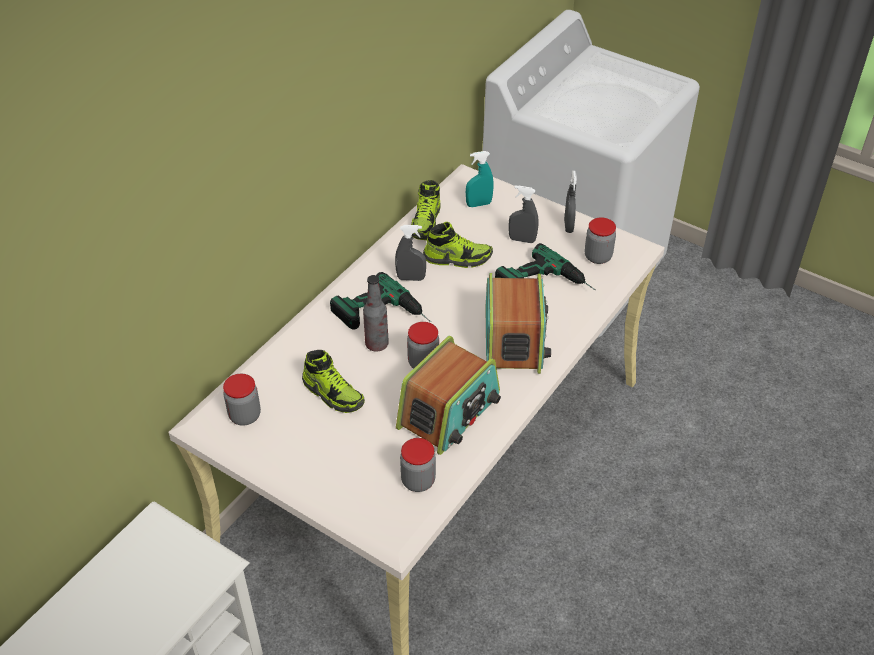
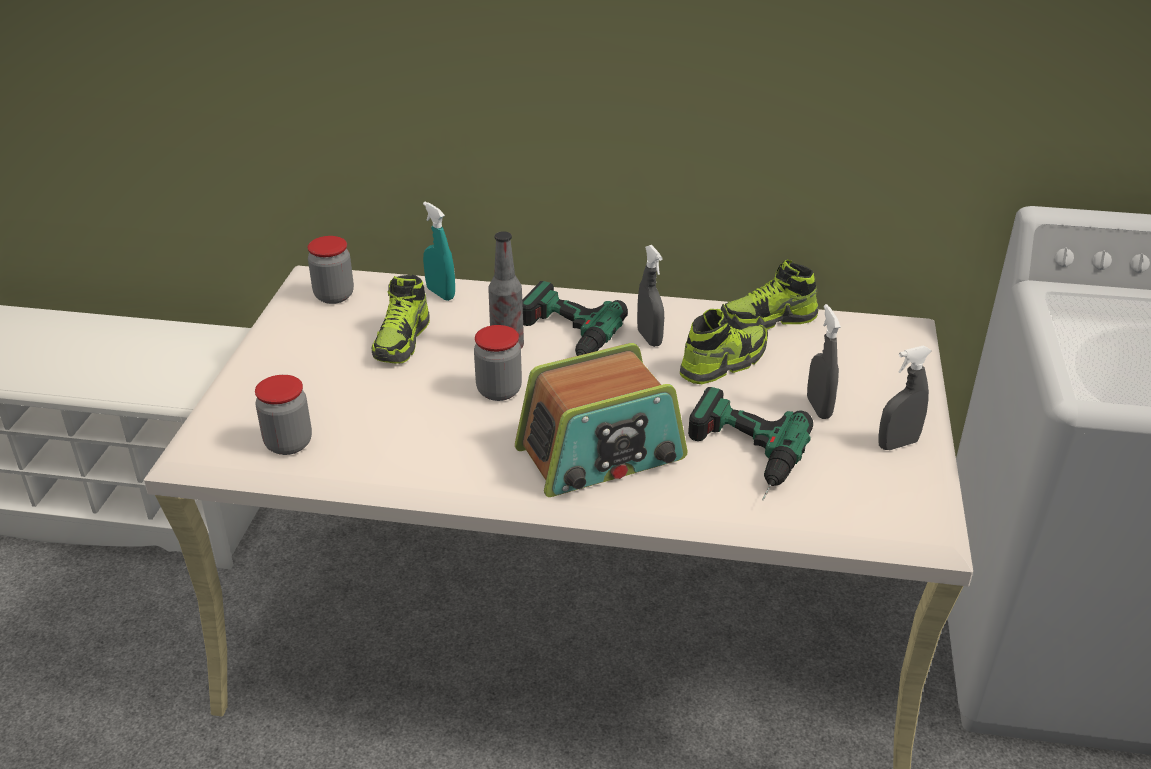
camera: 65 degrees right, 10 degrees down
(449, 411) = (423, 436): radio -> none
(457, 258) = (723, 363): shoe -> shoe turned 105 degrees counterclockwise
(479, 204) = (854, 350): turquoise spray bottle -> turquoise spray bottle (440, 293)
(598, 257) = (856, 492): jar -> none

